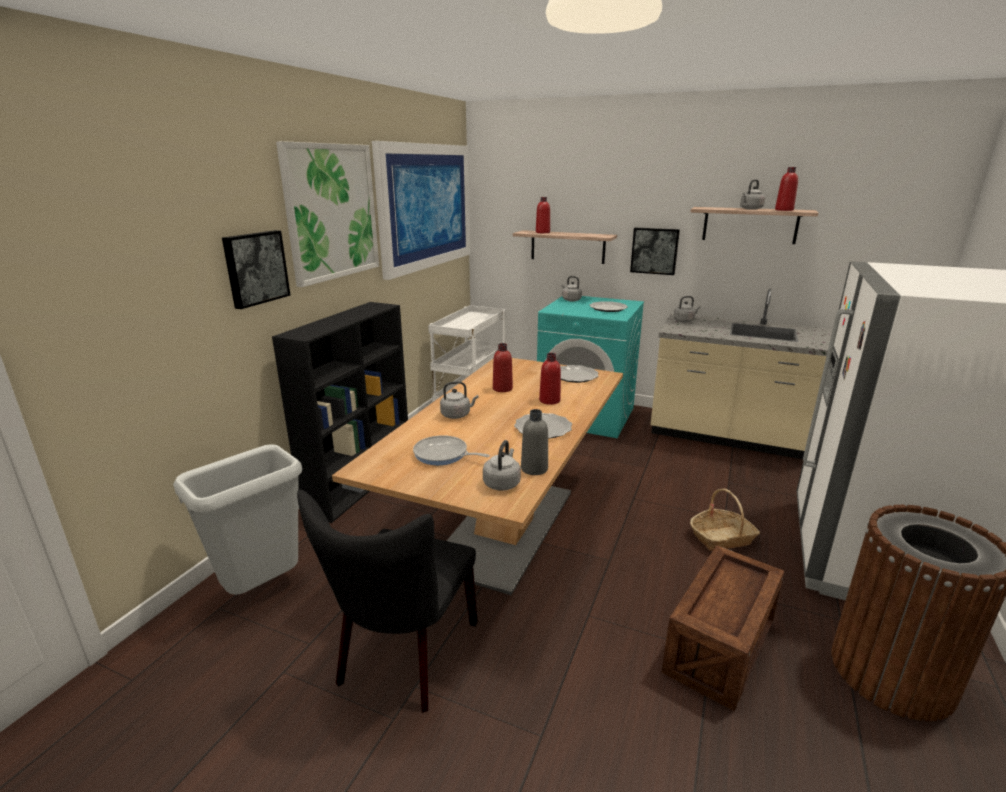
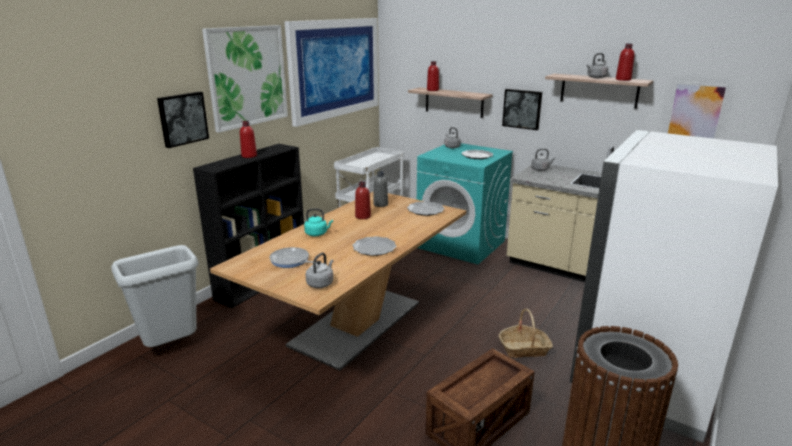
camera: 10 degrees right, 0 degrees up
(404, 658) = (249, 402): black chair -> none
(457, 415) = (317, 234): grey kettle -> turquoise kettle
(534, 469) = (349, 276): grey bottle -> grey bottle (380, 204)
(549, 400) = (393, 228): red bottle -> red bottle (249, 156)
(865, 245) = (695, 112): none -> picture

